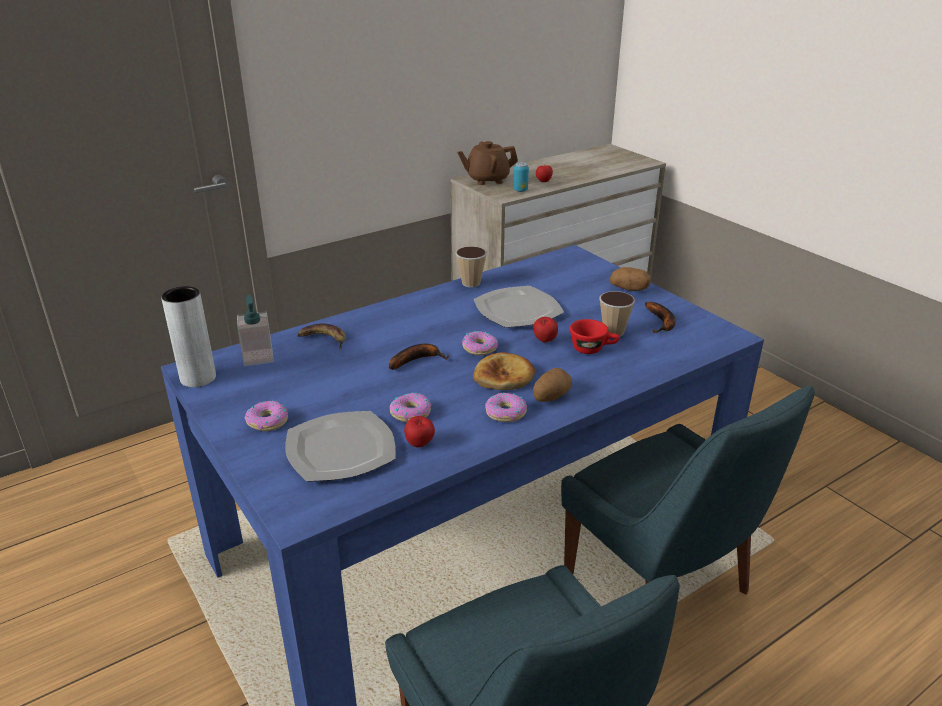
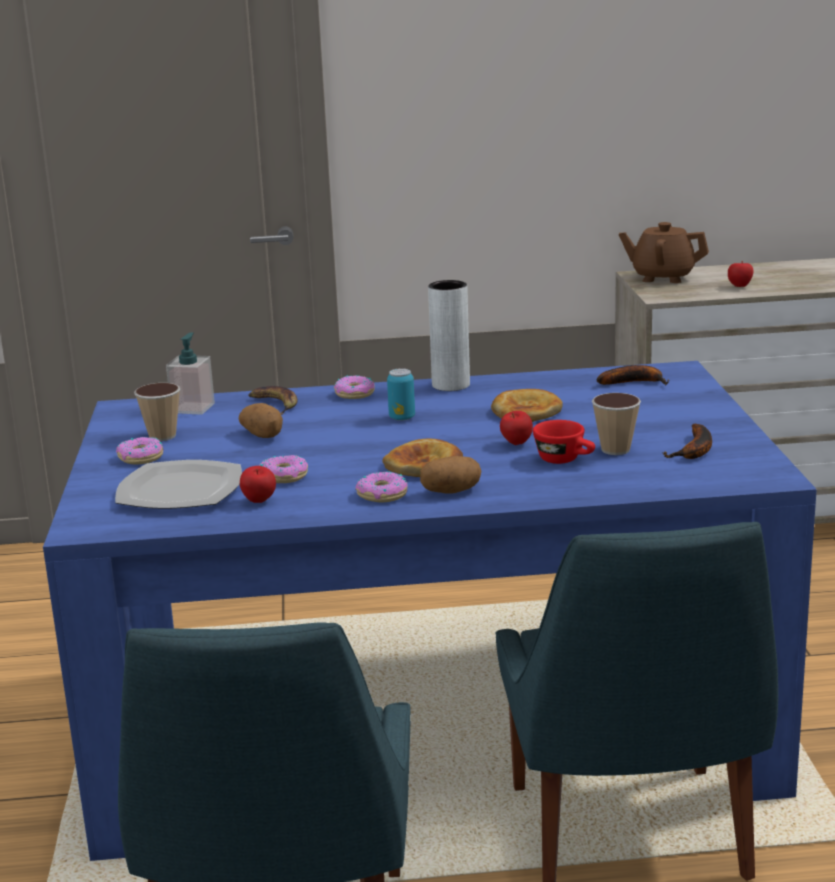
camera: 30 degrees right, 10 degrees down
(198, 378) = (118, 415): grey vase -> grey vase (451, 385)
(417, 360) = (348, 436): banana -> banana (634, 382)
(471, 283) = (504, 380): cup -> cup (162, 436)
(479, 348) = (431, 438): donut -> donut (355, 394)
(518, 309) = (526, 411): plate -> bread
(520, 190) = (692, 292): can -> can (402, 418)
(629, 289) = (702, 413): potato -> potato (264, 435)

